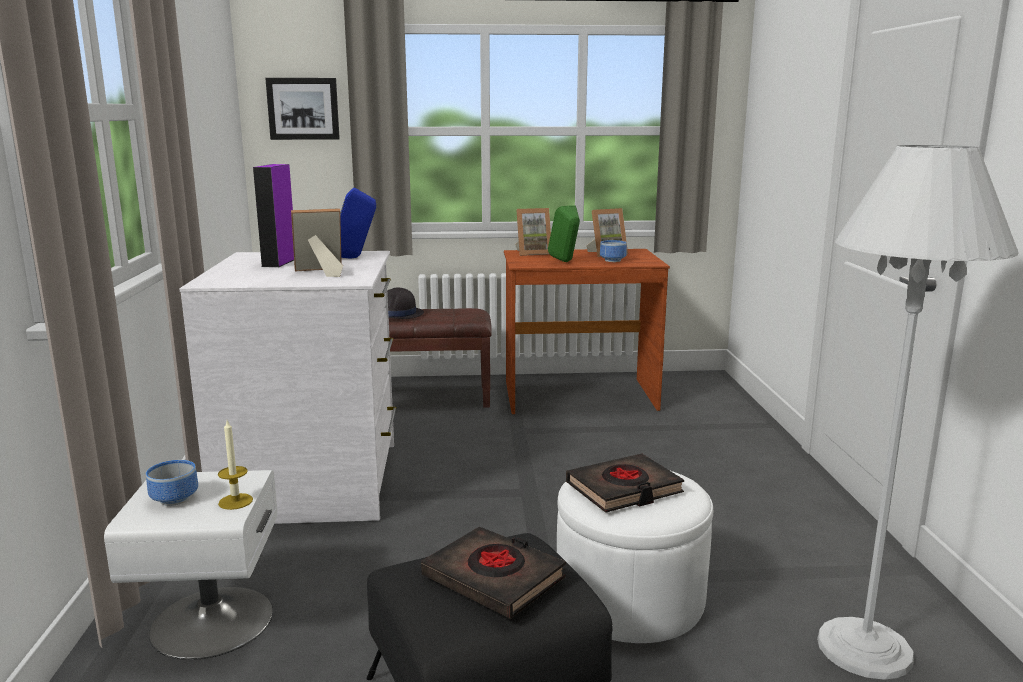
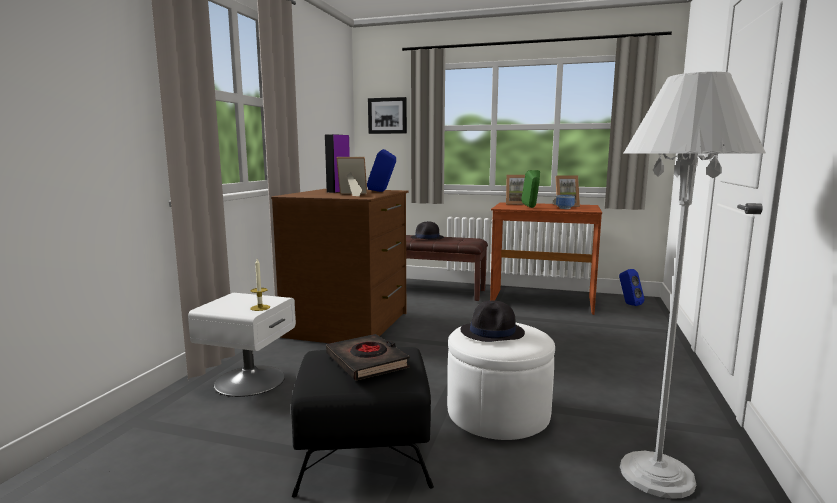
camera: 20 degrees right, 5 degrees down
(177, 499) = (233, 303): bowl -> none
(314, 481) = (349, 325): white dresser -> brown dresser
(624, 489) = (492, 332): black book -> black hat
(693, 387) = (629, 304): none -> blue speaker

